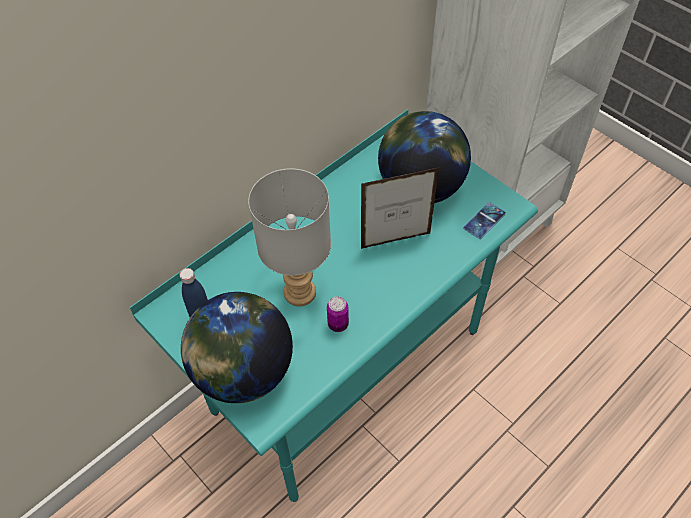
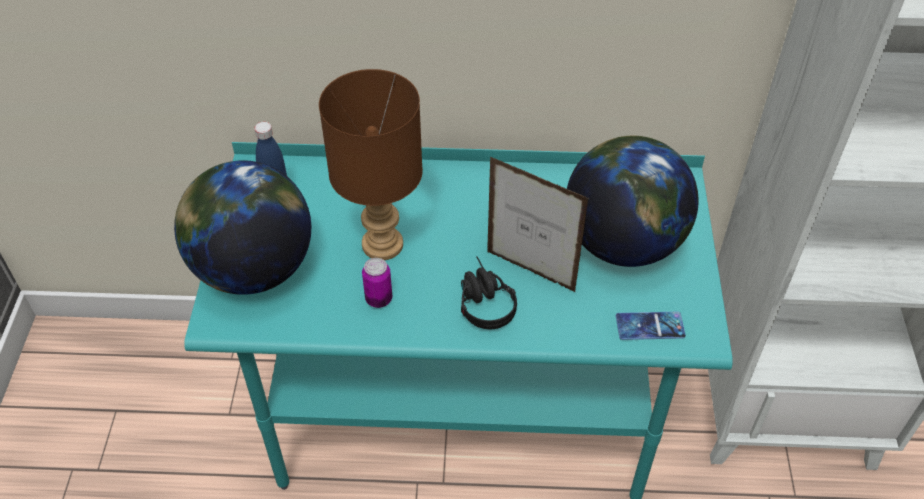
camera: 45 degrees right, 5 degrees down
(300, 291) = (384, 243): grey table lamp -> brown table lamp
(391, 277) = (482, 300): none -> black headphones

